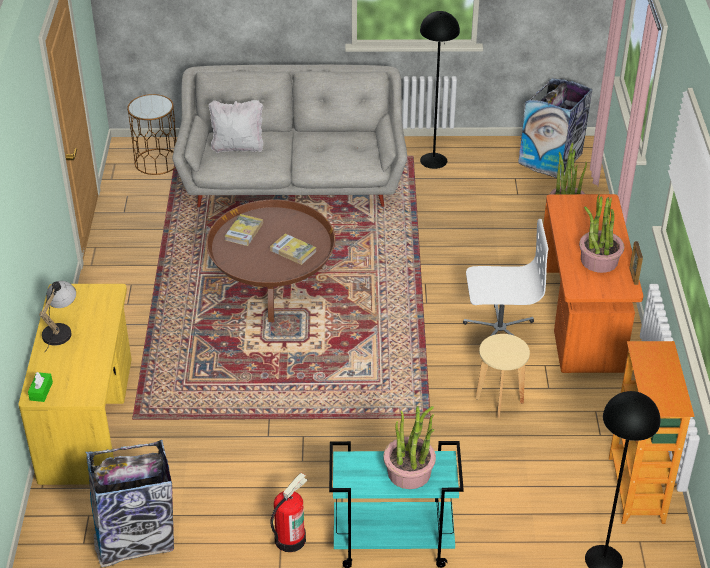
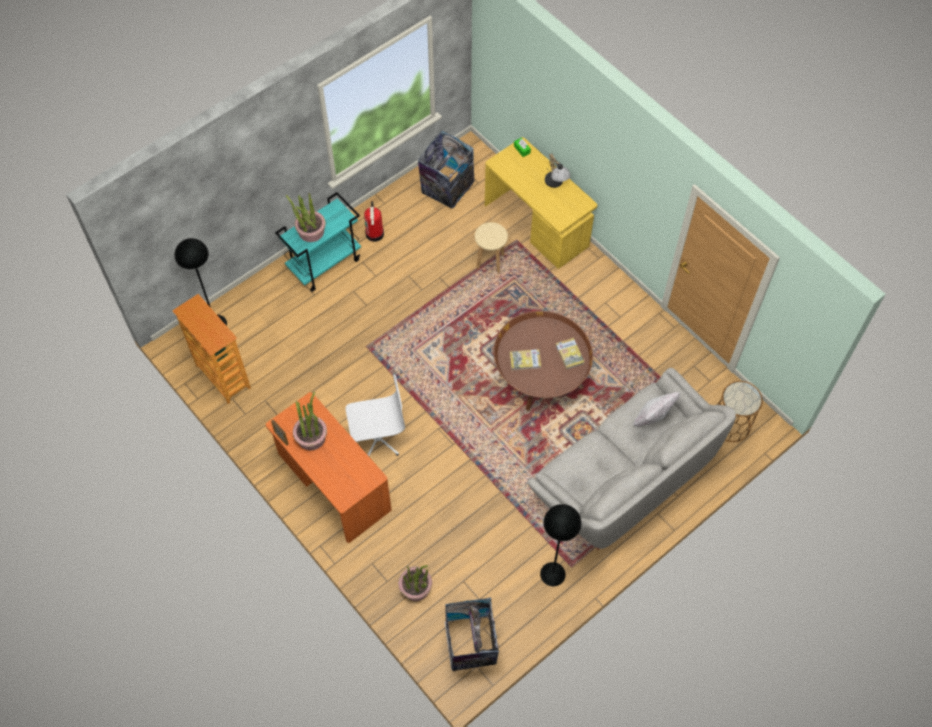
camera: 140 degrees right, 20 degrees up
(499, 330) = (377, 438): white office chair -> white office chair turned 150 degrees counterclockwise
(499, 401) = (337, 384): beige stool -> beige stool (490, 262)

